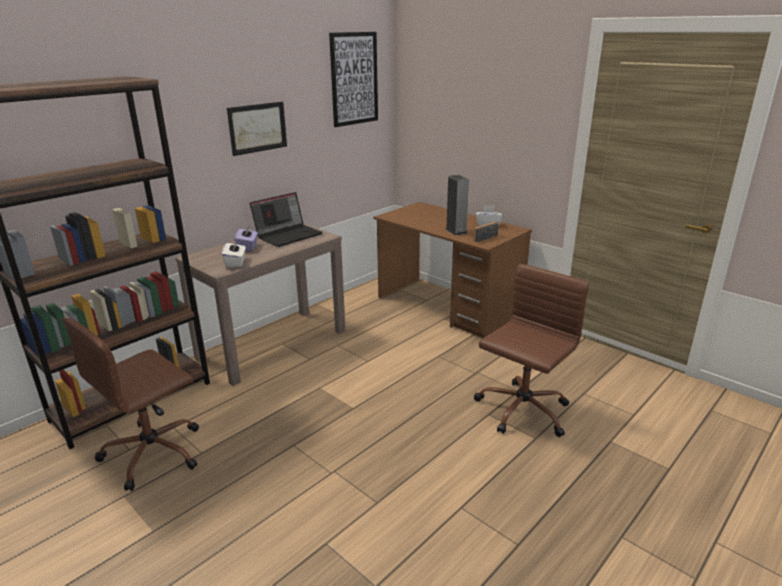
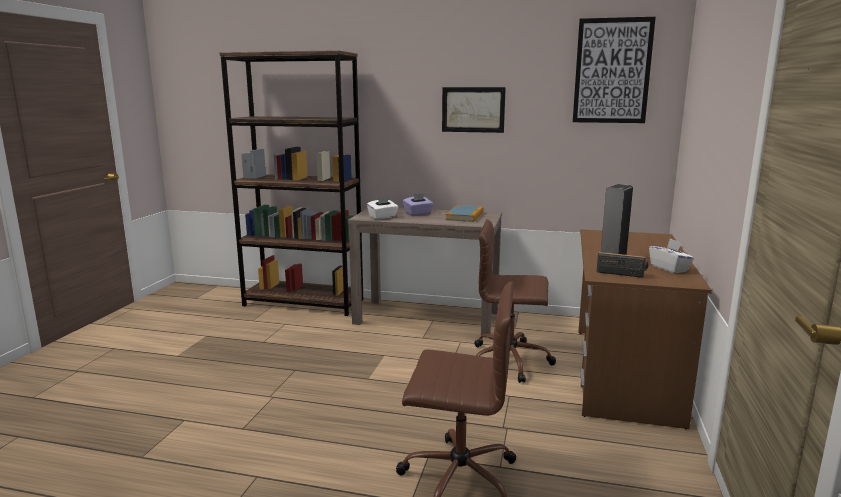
camera: 60 degrees right, 10 degrees down
(154, 452) = (254, 328): brown office chair -> brown office chair (511, 360)
(288, 235) = (465, 216): laptop -> book

